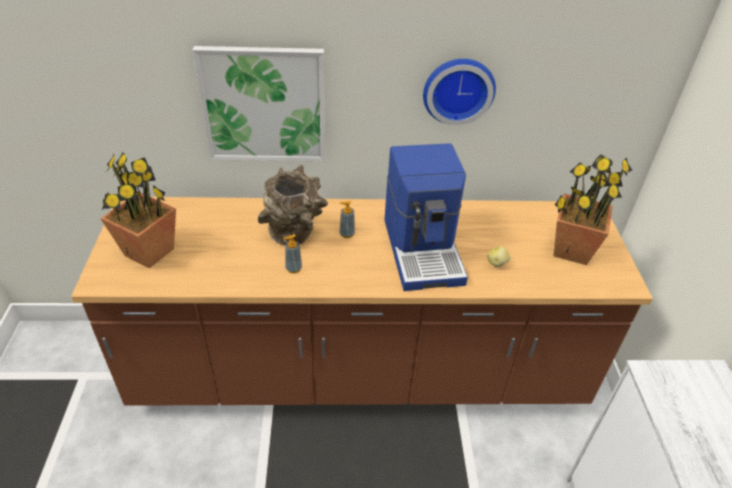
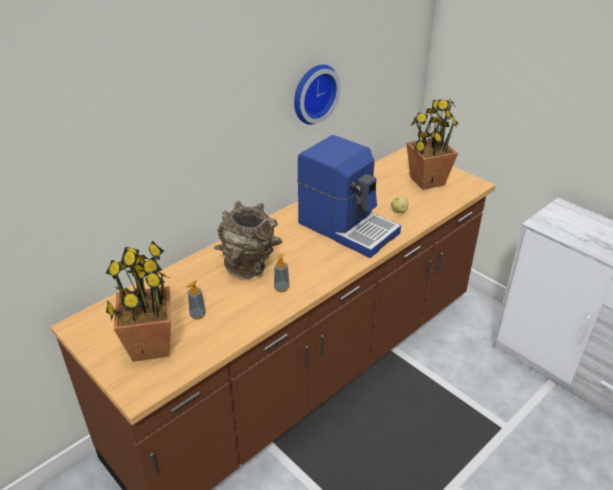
camera: 40 degrees left, 5 degrees down
(264, 105) = (177, 164): picture -> none
(347, 234) = (285, 246): soap dispenser -> soap dispenser (198, 315)

